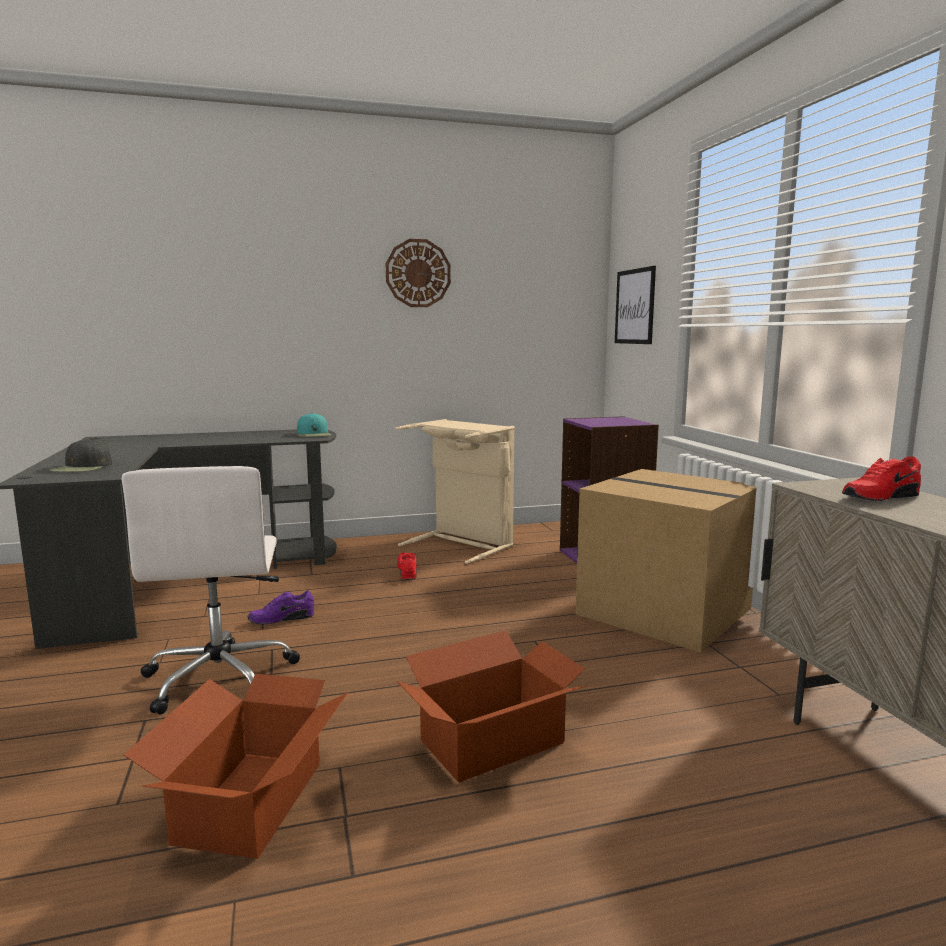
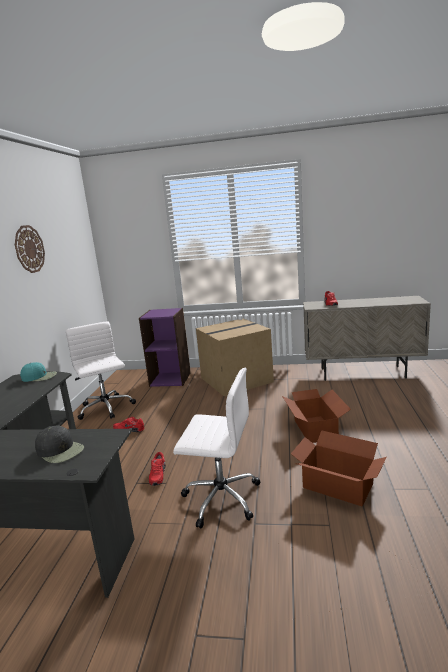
camera: 65 degrees left, 5 degrees up
(281, 619) = (157, 475): purple shoe -> red shoe
(463, 544) = (106, 408): beige laundry basket -> white office chair
(635, 306) = (127, 253): picture -> none

